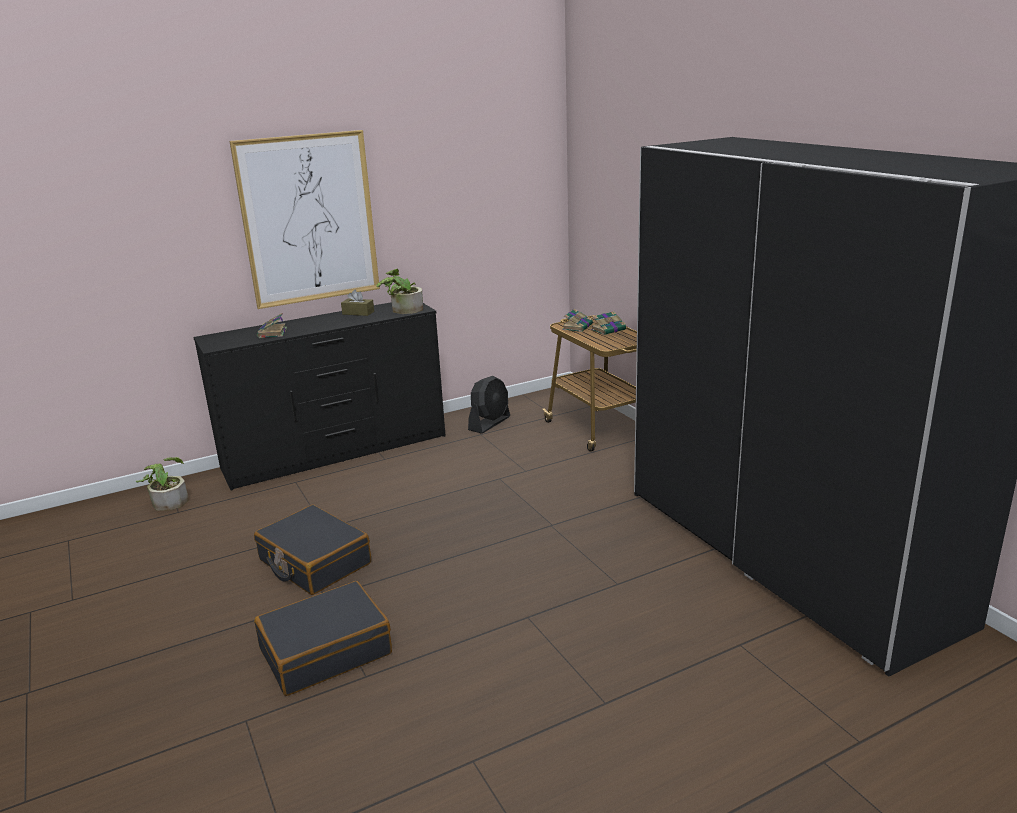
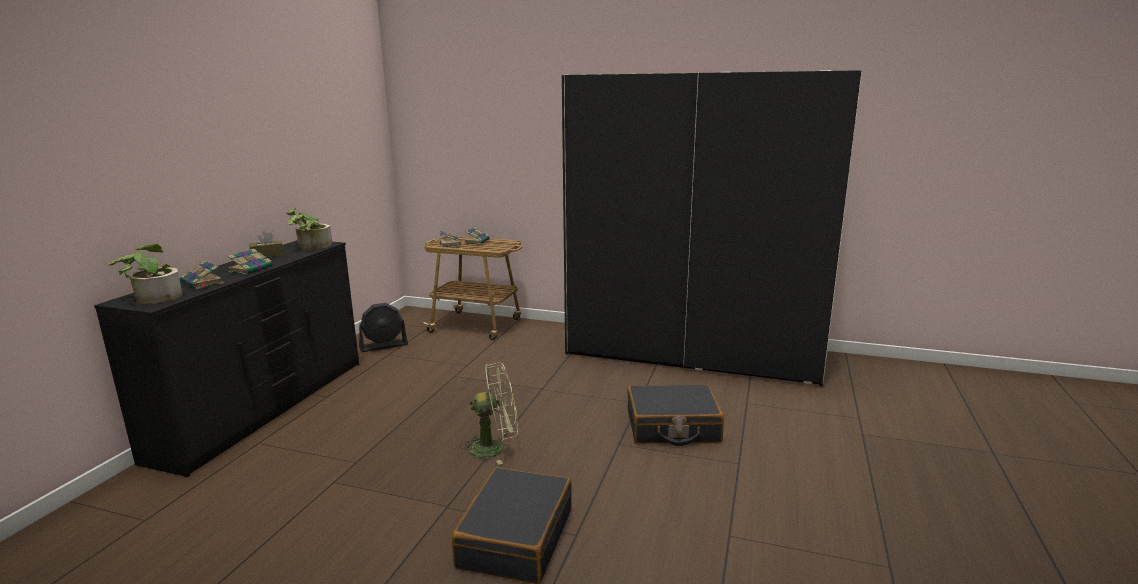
camera: 45 degrees left, 5 degrees down
(168, 500) = (109, 517): potted plant -> potted plant (153, 297)
(309, 219) = (204, 159): picture -> none
(314, 562) = (391, 488): black suitcase -> black suitcase (672, 427)
(322, 326) = (252, 269): none -> book
(426, 565) = (495, 448): none -> green fan
(489, 423) = (383, 346): black fan -> black fan turned 75 degrees clockwise

